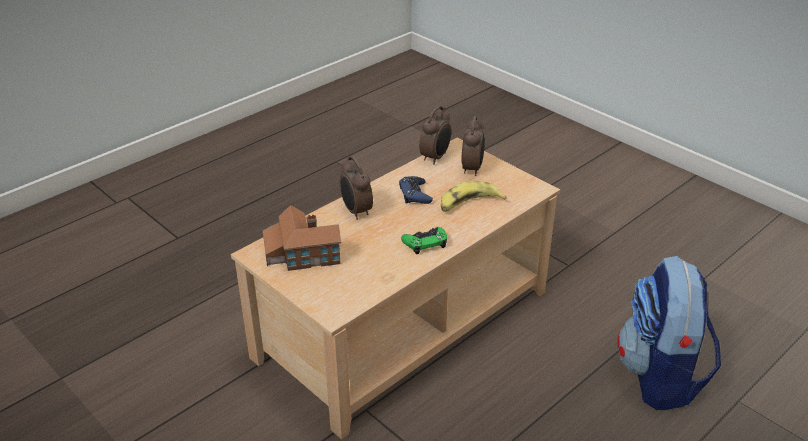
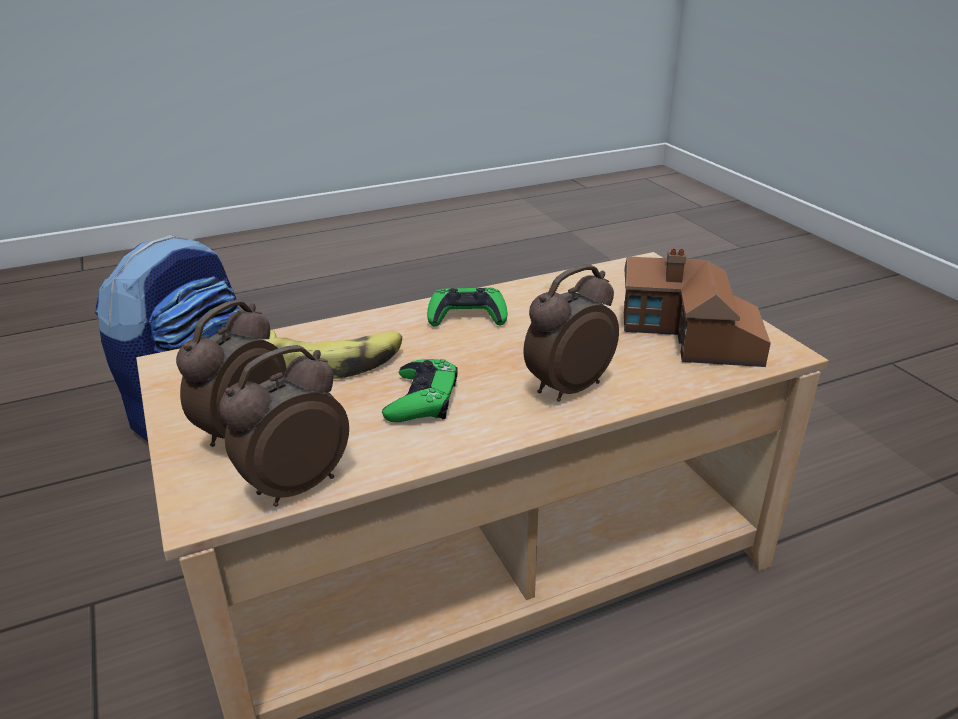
camera: 160 degrees left, 5 degrees down
(356, 211) = (566, 388): alarm clock -> alarm clock turned 120 degrees counterclockwise
(415, 194) = (422, 399): blue game controller -> green game controller

